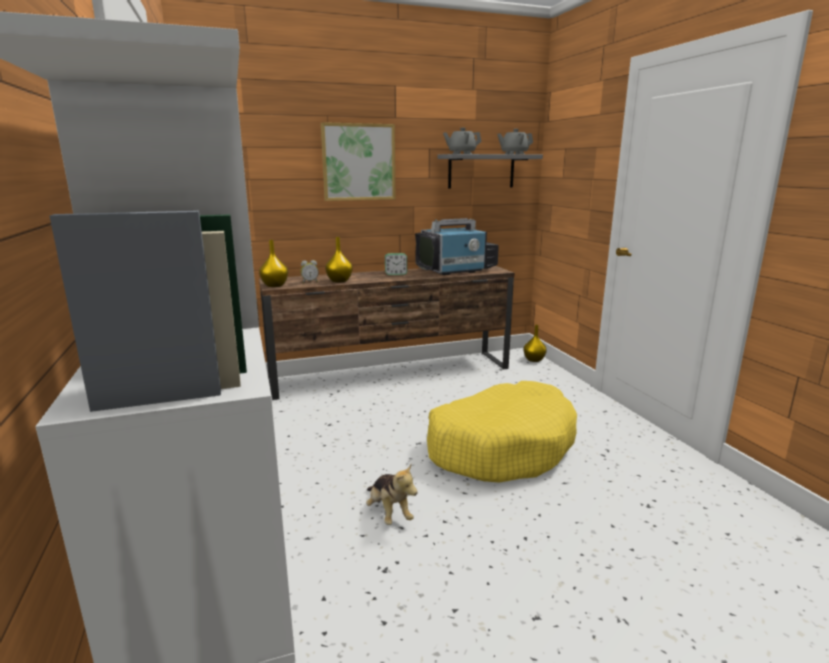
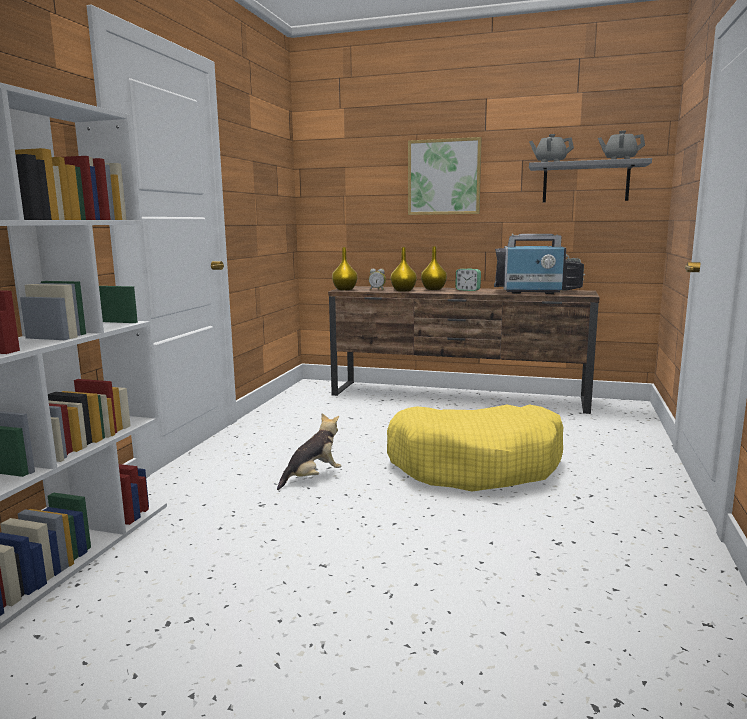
camera: 35 degrees right, 5 degrees down
(389, 513) = (312, 477): plush toy -> plush toy turned 135 degrees counterclockwise
(534, 360) = (636, 412): yellow vase -> yellow vase (433, 289)

